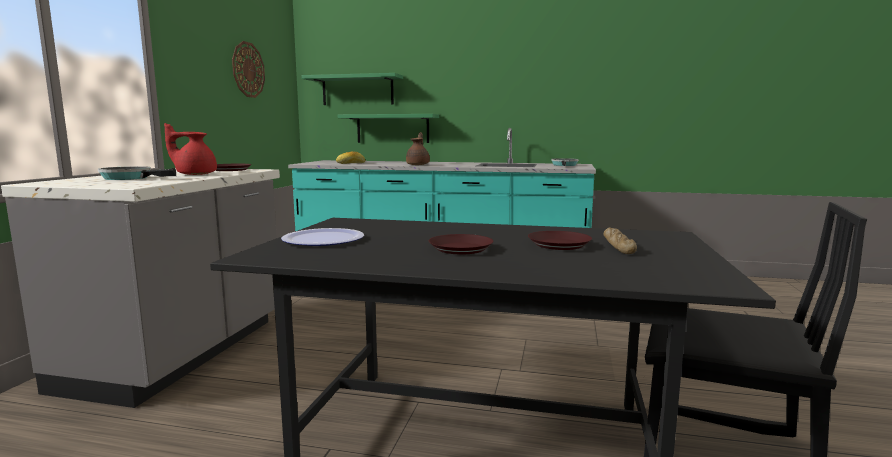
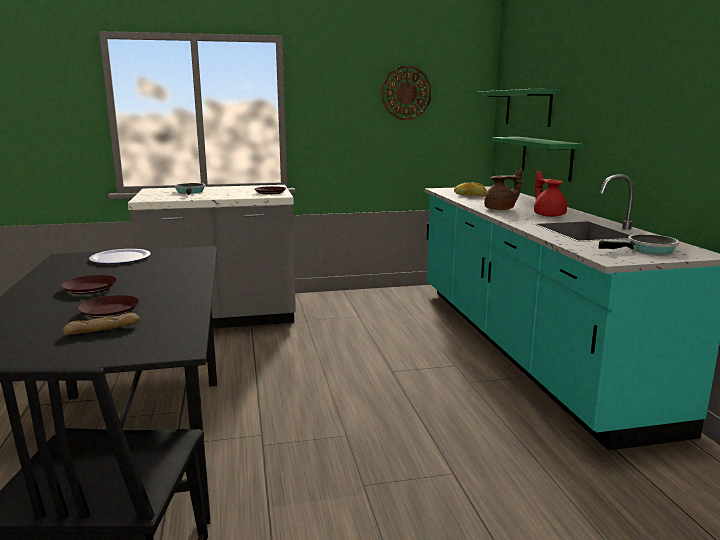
camera: 65 degrees right, 5 degrees up
(195, 174) = (227, 194): red teapot -> red teapot (548, 215)

